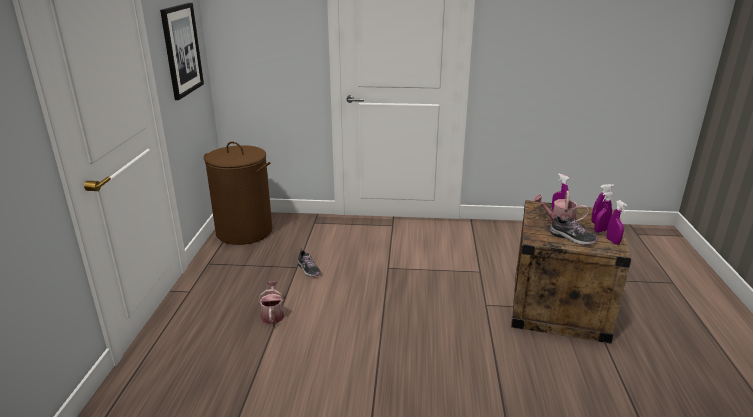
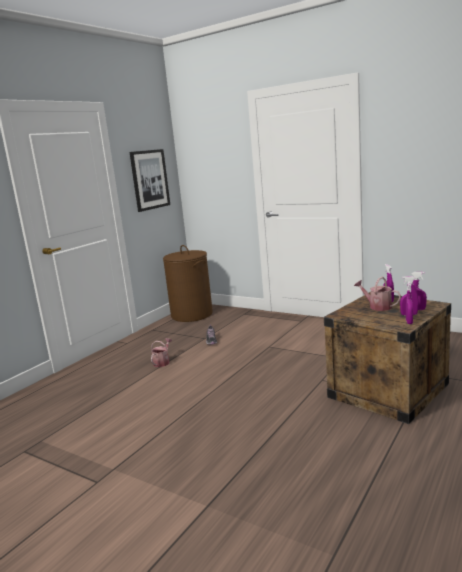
camera: 30 degrees right, 10 degrees down
(572, 238) = (373, 317): shoe -> none

